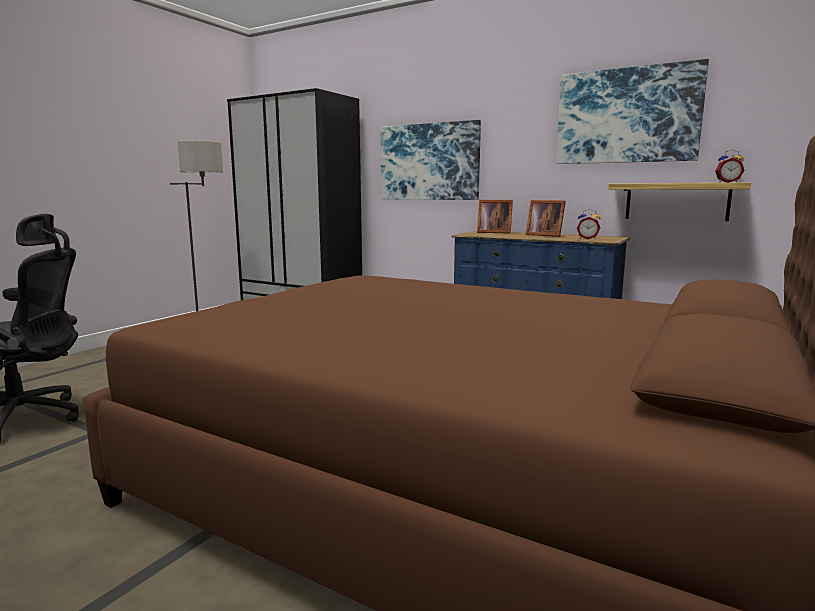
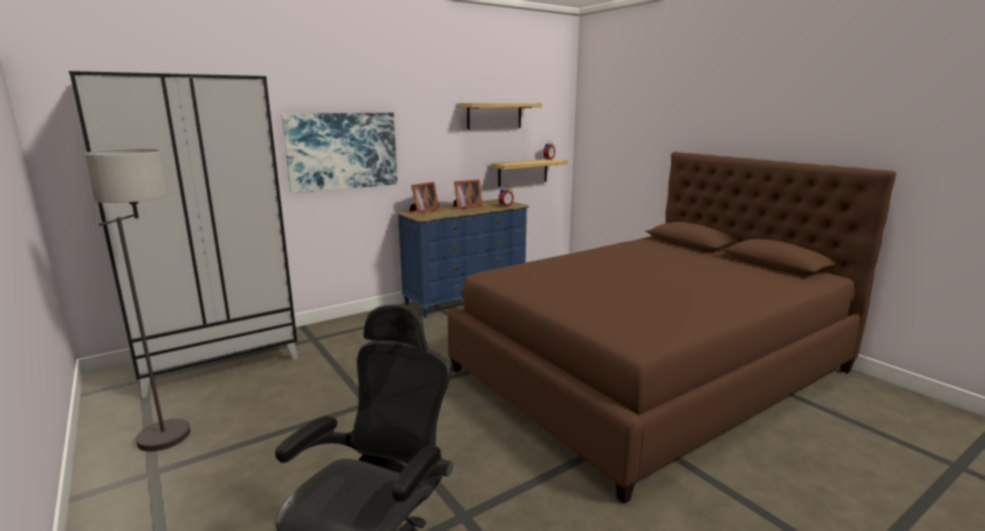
camera: 65 degrees left, 5 degrees up
(627, 116) = (494, 115): picture -> shelf

